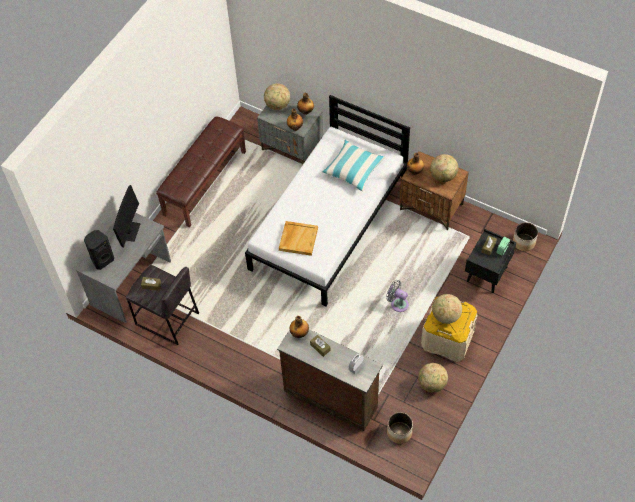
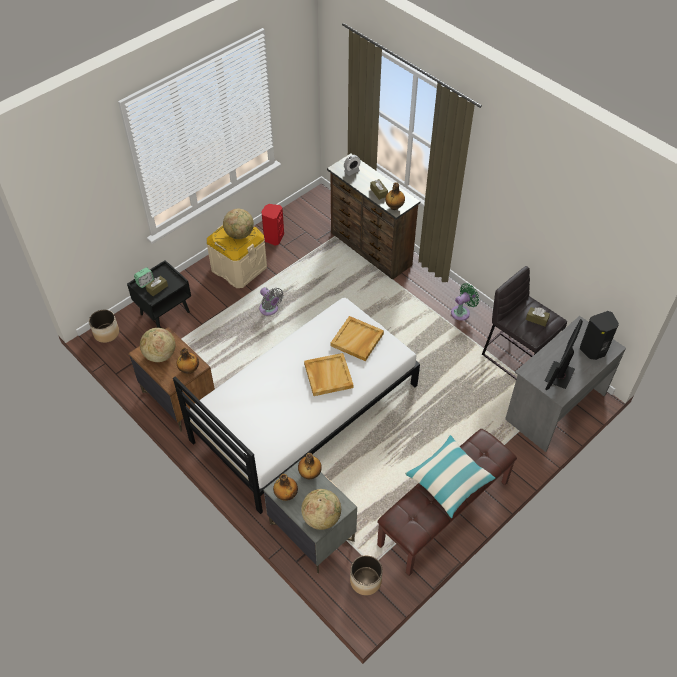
camera: 165 degrees left, 5 degrees down
(224, 351) = (462, 312): none -> green fan
(310, 204) = (328, 375): none -> beige tray
(353, 169) = (258, 404): pillow -> pillow (449, 480)
(399, 432) = (320, 212): planter -> planter (365, 581)
(432, 384) = (273, 237): globe -> red speaker

